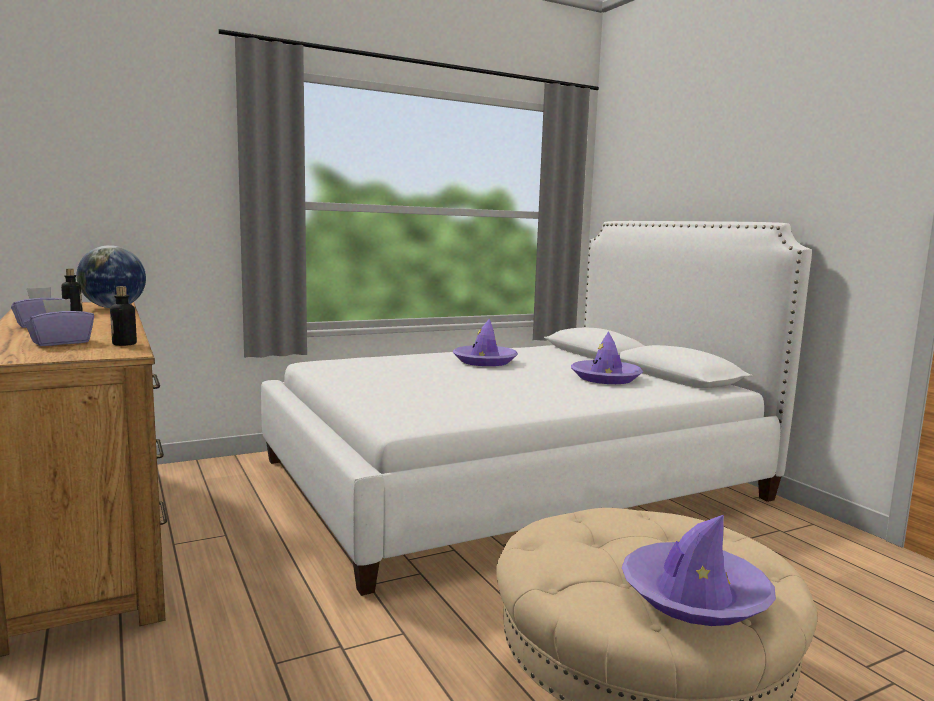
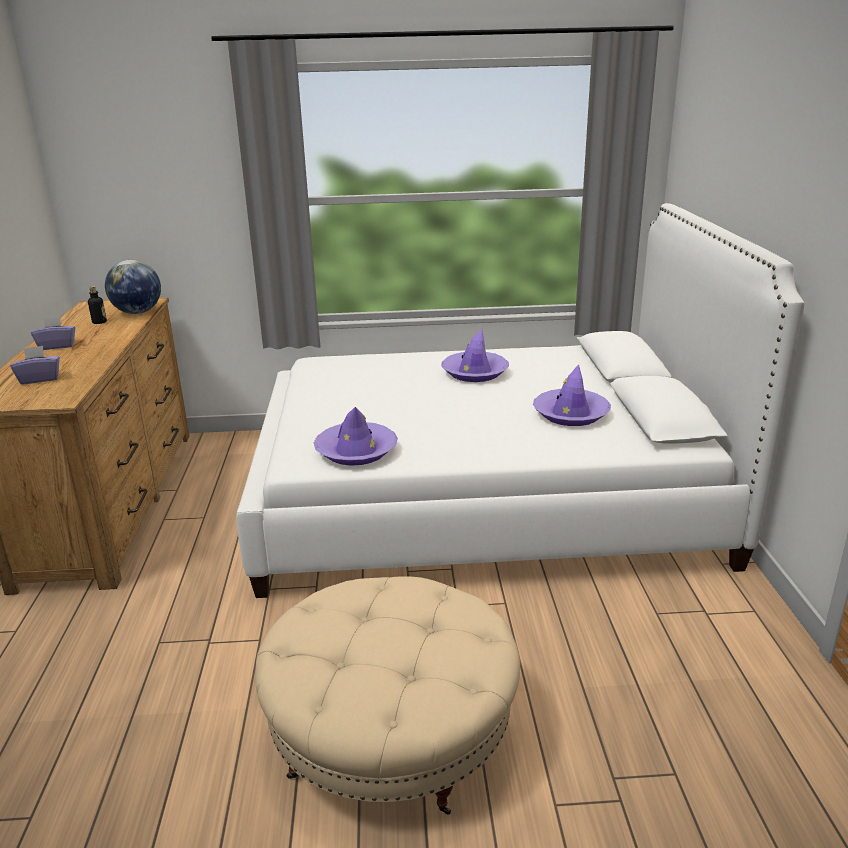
camera: 25 degrees right, 15 degrees up
(124, 344) = (76, 385): bottle -> none
(694, 596) = (367, 691): purple hat -> purple hat (356, 451)

